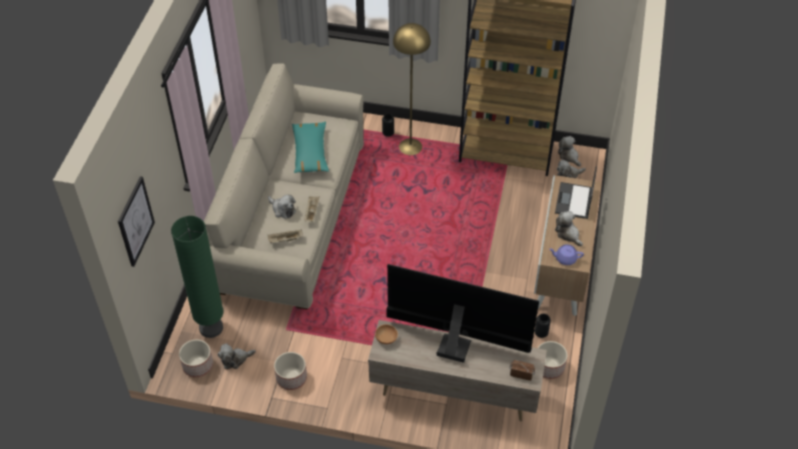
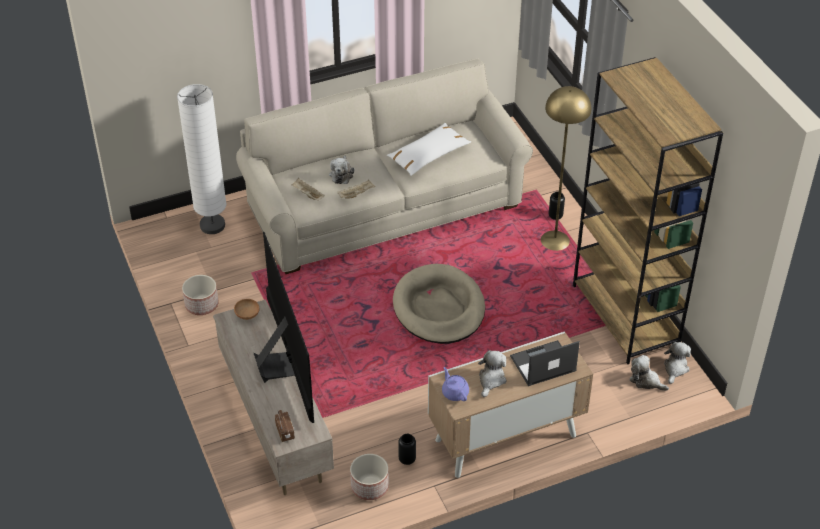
camera: 55 degrees right, 5 degrees down
(135, 221) = (155, 53): picture -> none
(198, 365) = (167, 239): planter -> none
(211, 328) = (212, 225): green floor lamp -> white floor lamp
(235, 359) = (192, 258): plush toy -> none
(310, 152) = (428, 155): turquoise pillow -> white pillow
(418, 240) = (439, 308): none -> beige dog bed

